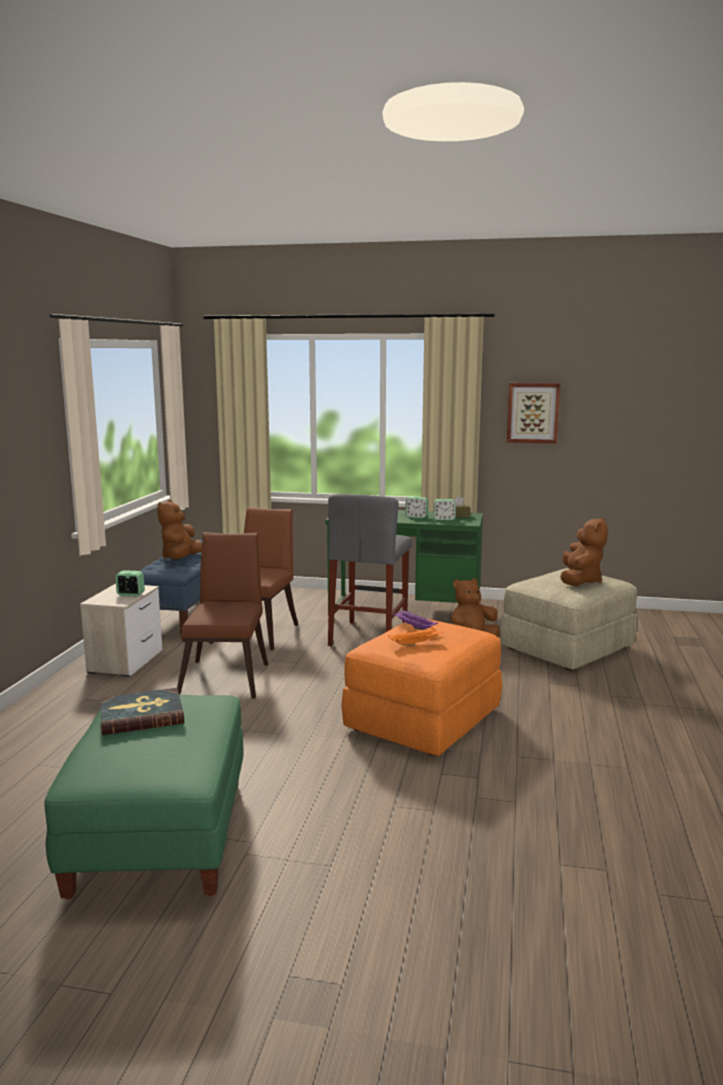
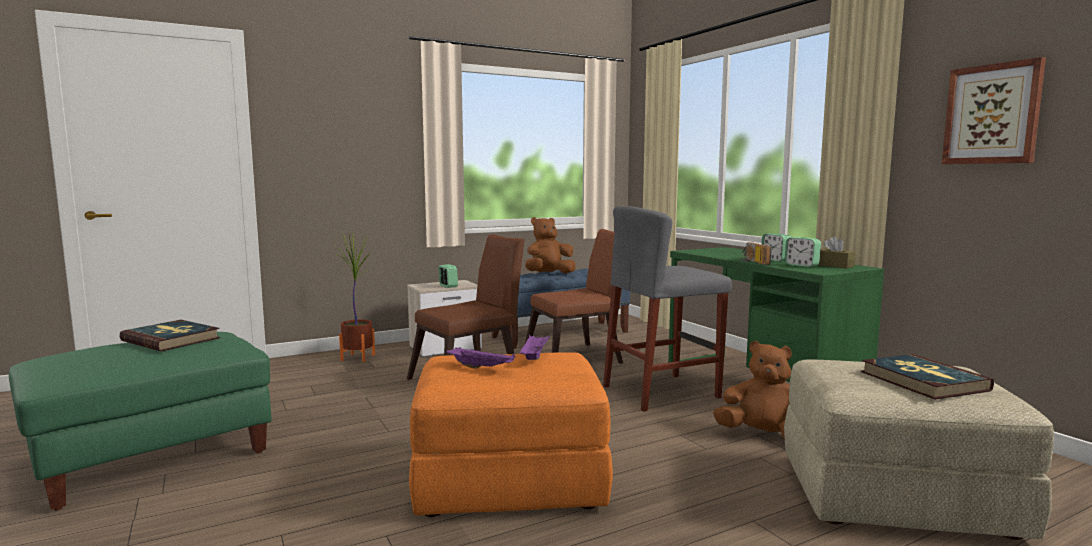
camera: 50 degrees right, 5 degrees down
(65, 700) = (358, 357): none -> potted plant
(412, 521) = (753, 262): none -> radio
(415, 644) = (482, 368): orange tray -> purple tray
(580, 581) = (922, 381): brown plush toy -> book

